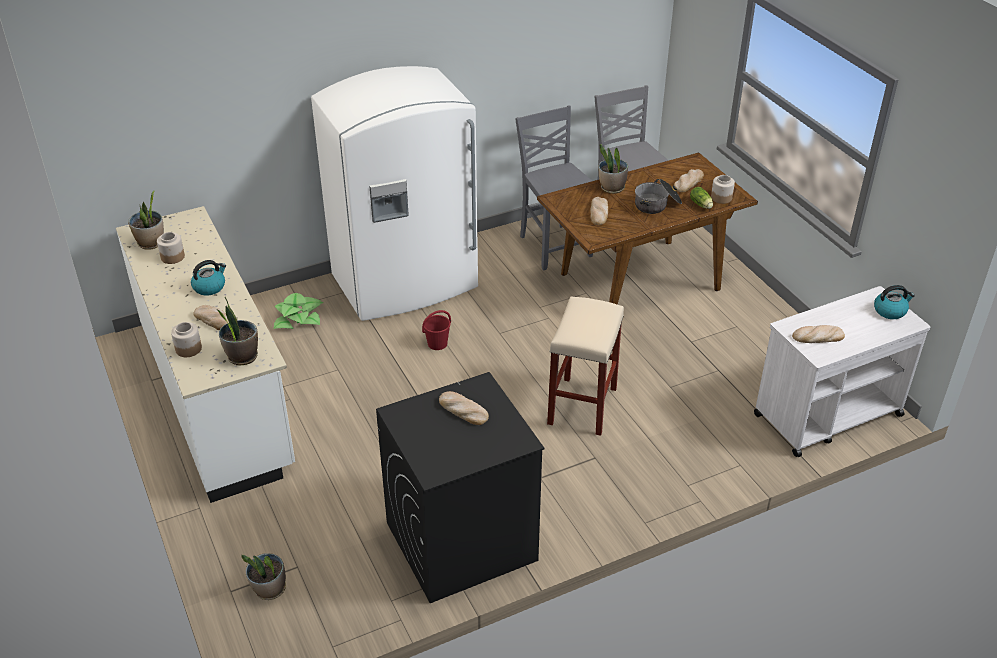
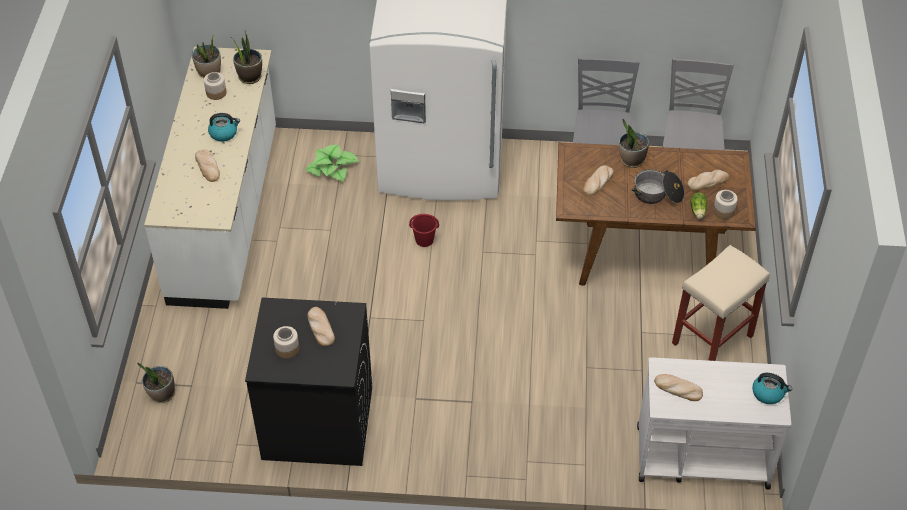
camera: 30 degrees right, 10 degrees up
(188, 349) = (173, 185): jar -> jar (287, 349)
(242, 356) = (205, 208): potted plant -> potted plant (250, 77)
(582, 405) = (498, 350): beige stool -> beige stool (712, 338)

